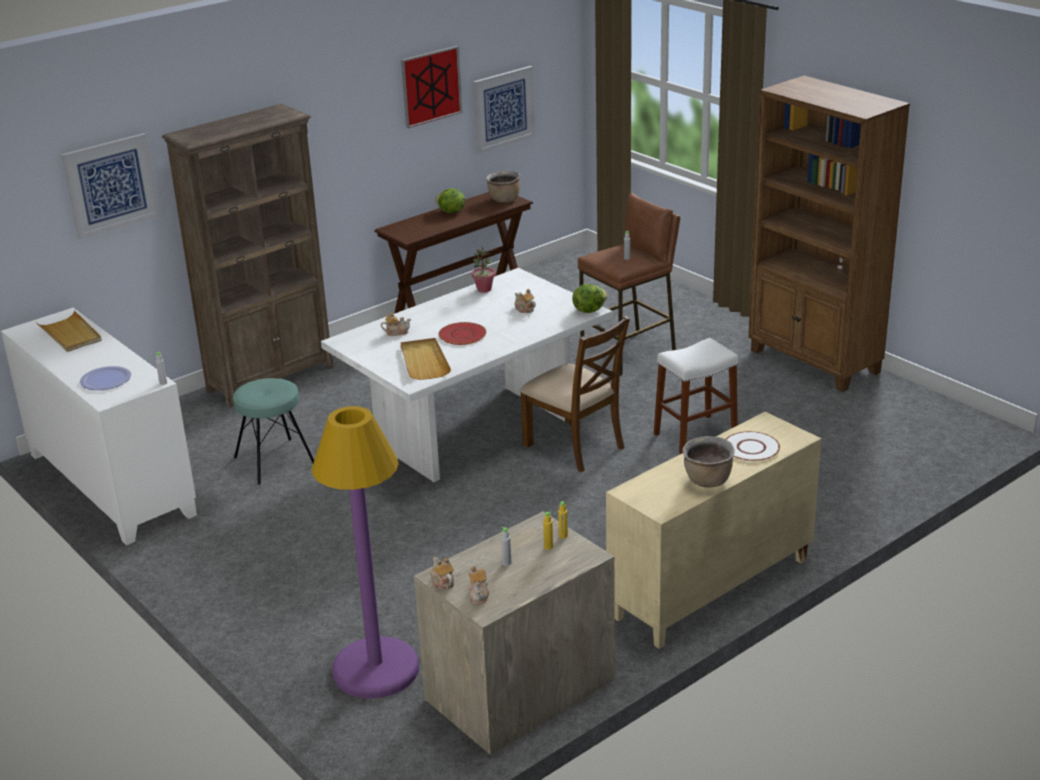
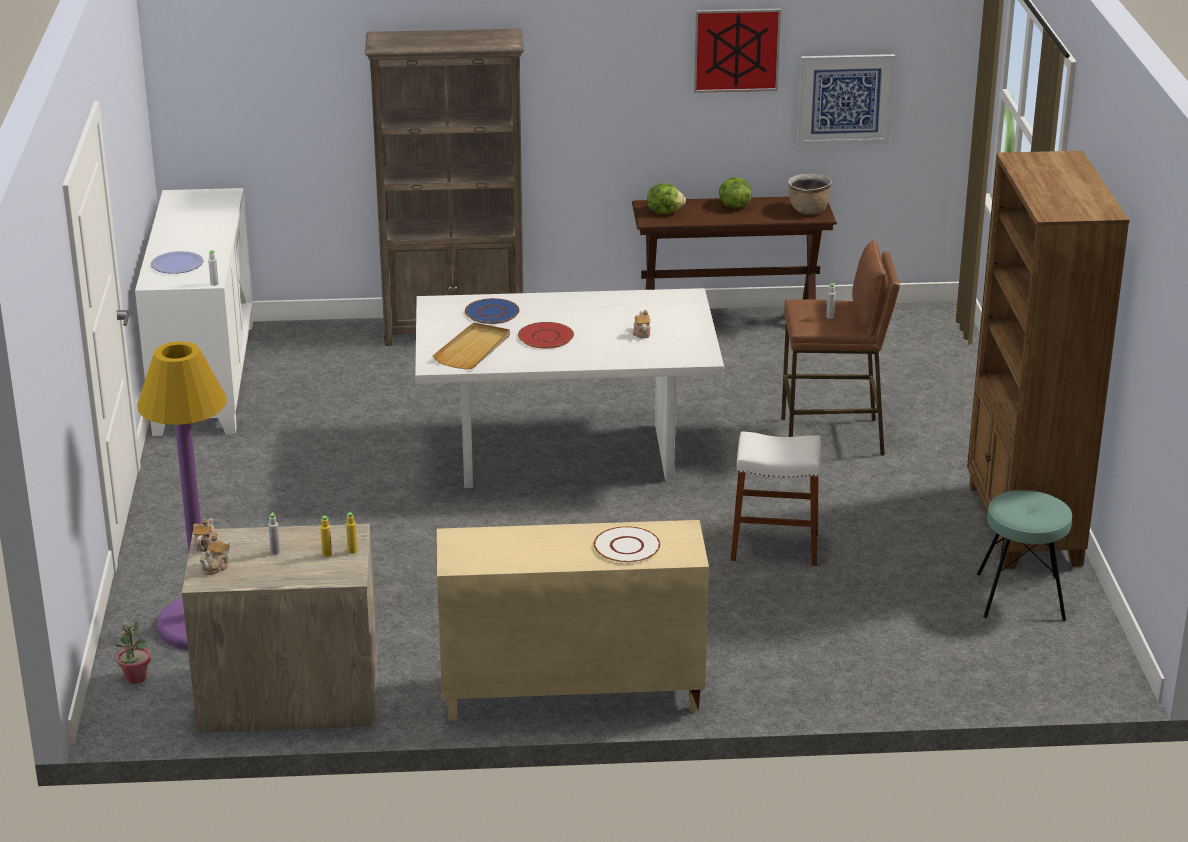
camera: 35 degrees right, 0 degrees up
(70, 334) = (207, 213): beige tray -> none
(111, 185) = (305, 72): picture -> none
(274, 461) = (357, 411): turquoise stool -> turquoise stool (1020, 597)
(396, 332) = (492, 312): teapot -> blue plate
(484, 289) = (635, 299): potted plant -> potted plant (135, 678)
(575, 446) = (640, 508): brown chair -> none
(589, 310) = (701, 357): lettuce -> lettuce (665, 212)
(707, 481) = (537, 558): brown cooking pot -> none

